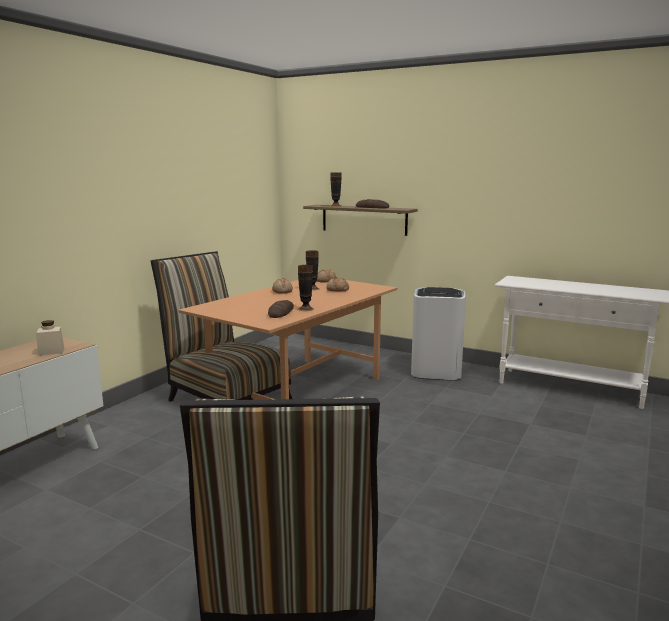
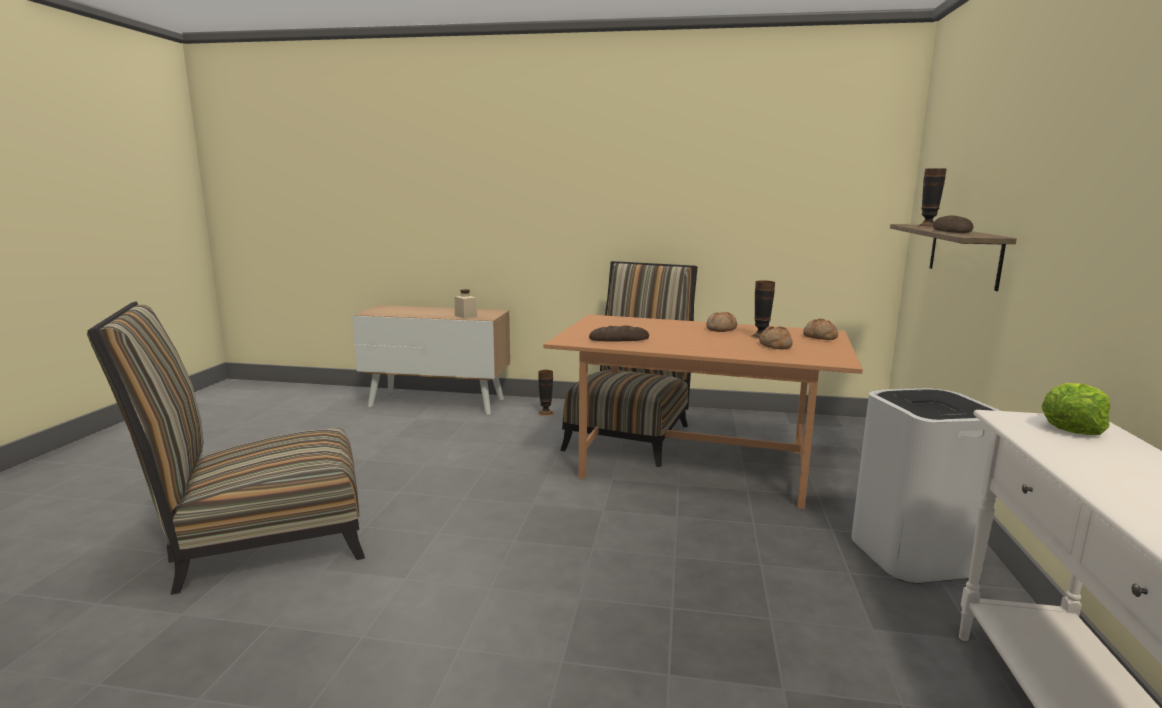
camera: 70 degrees right, 0 degrees up
(305, 309) = (649, 345): vase -> vase (545, 413)
(520, 280) = (1072, 427): none -> lettuce

